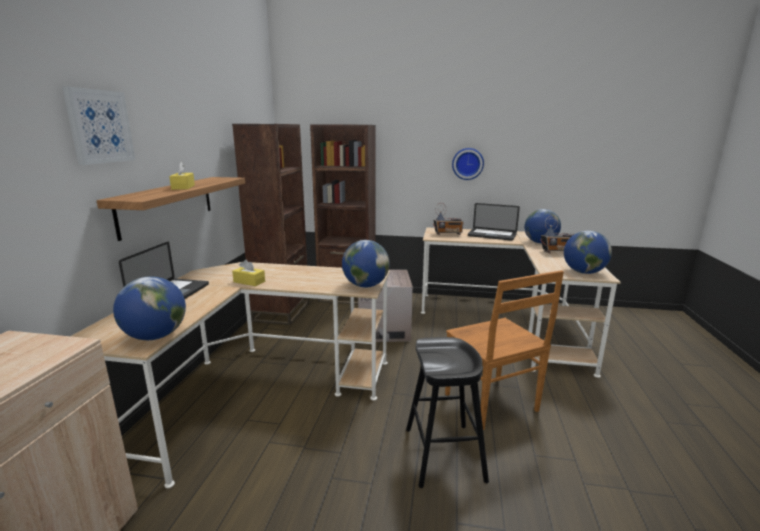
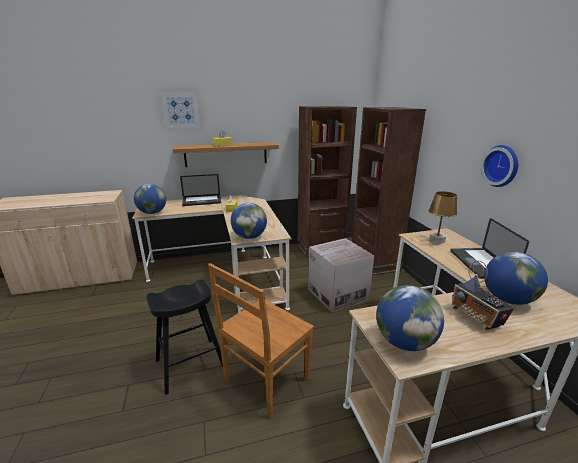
camera: 65 degrees right, 5 degrees up
(448, 234) = (437, 241): radio -> brown table lamp

